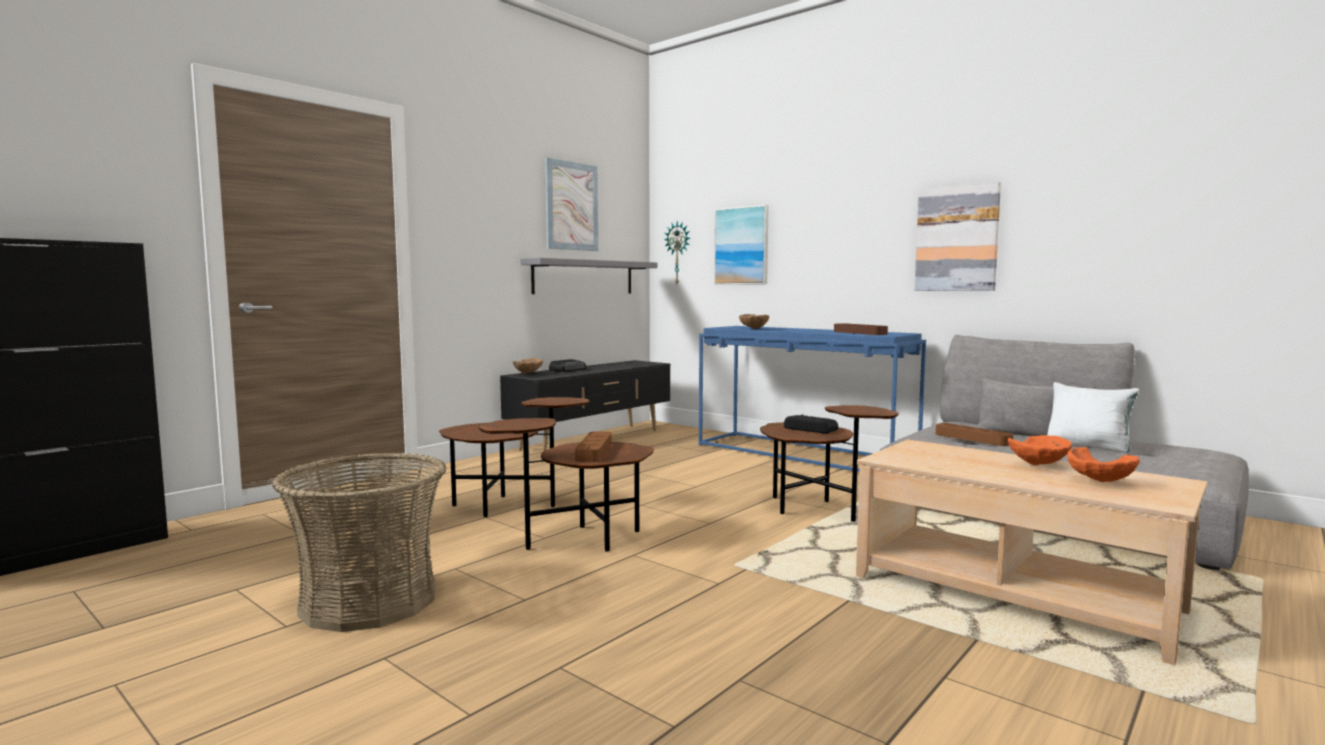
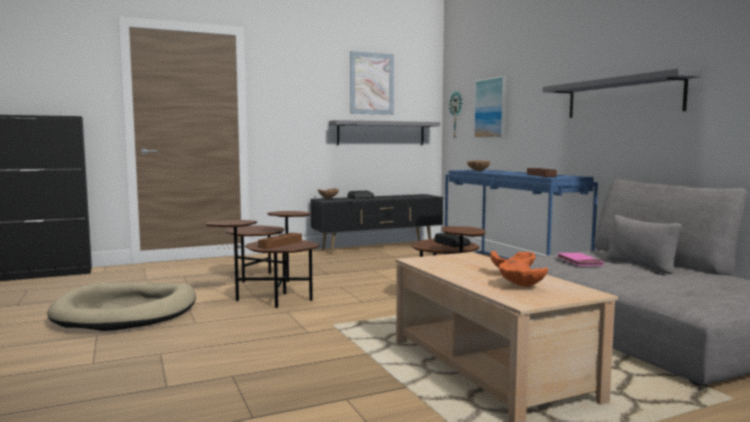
camera: 25 degrees right, 0 degrees up
(369, 601) = (127, 312): basket -> beige dog bed
(957, 238) = (622, 97): picture -> grey shelf
(972, 439) = (579, 261): brown tray -> pink book
(1088, 446) = (672, 275): white pillow -> none

